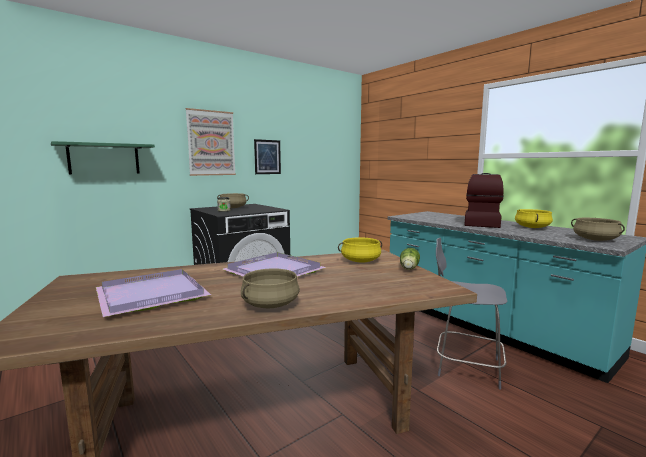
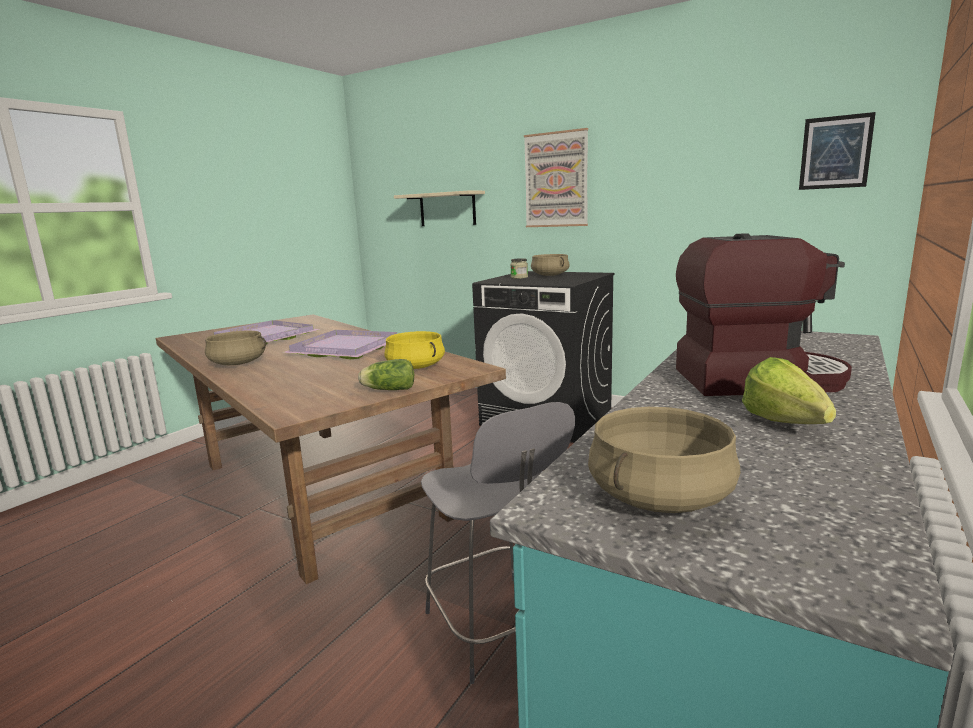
camera: 70 degrees right, 5 degrees up
(104, 159) = (447, 209): green shelf -> beige shelf
(267, 157) = (646, 194): picture -> picture (835, 152)
(465, 366) = (498, 629): grey chair -> grey chair turned 150 degrees clockwise
(532, 227) = (788, 426): yellow cooking pot -> lettuce

